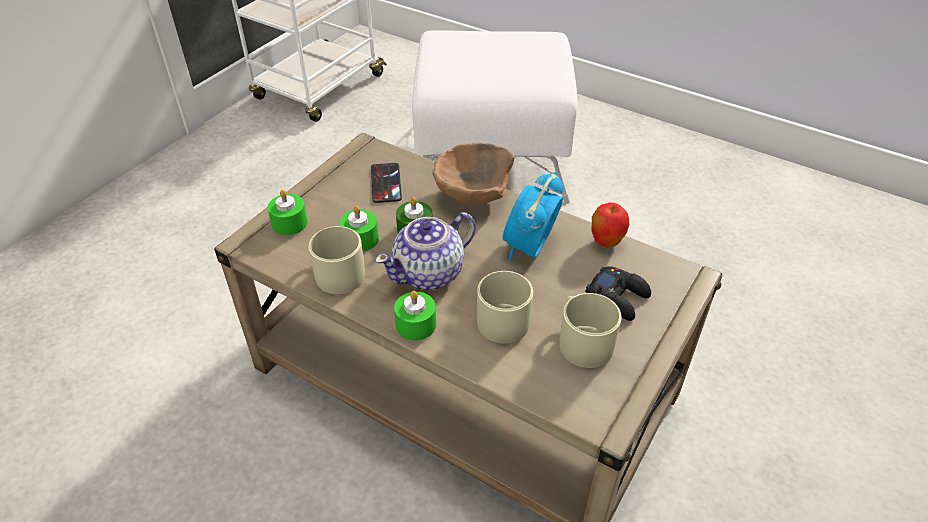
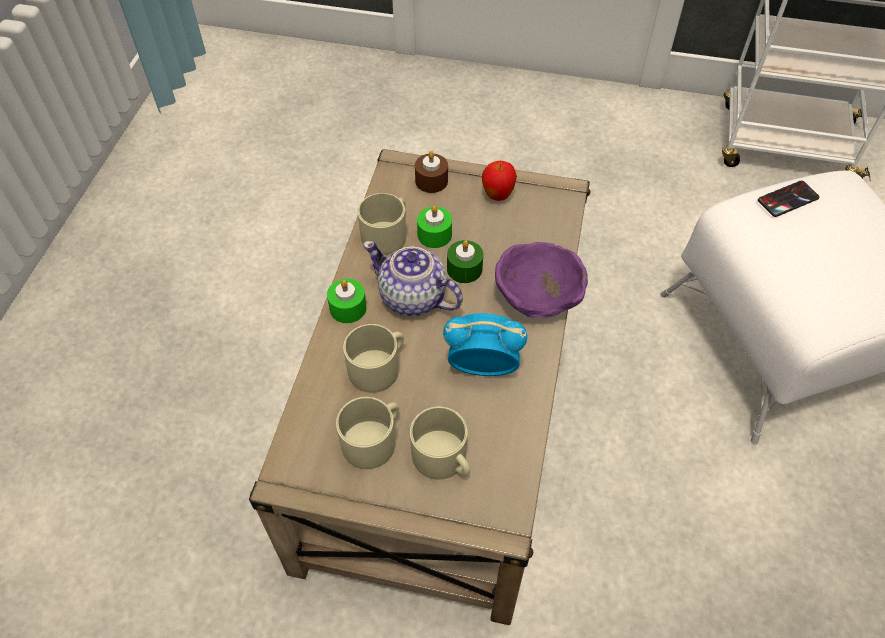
camera: 70 degrees right, 10 degrees up
(289, 223) = (431, 181): green candle -> brown candle
(386, 183) = (520, 225): phone -> phone (788, 199)
(471, 195) = (538, 296): brown bowl -> purple bowl
(606, 242) = (522, 432): apple -> apple (497, 196)
(618, 297) = (444, 459): black game controller -> beige mug

